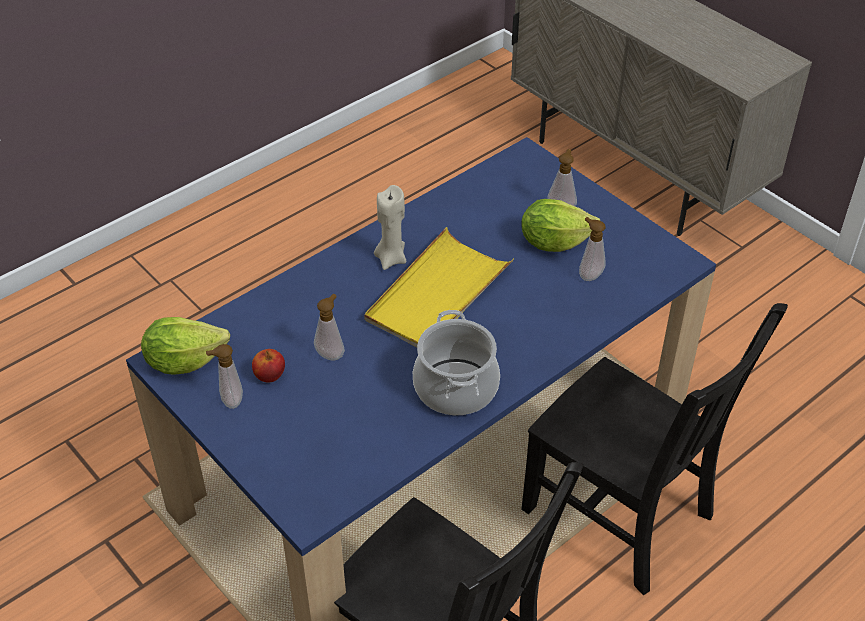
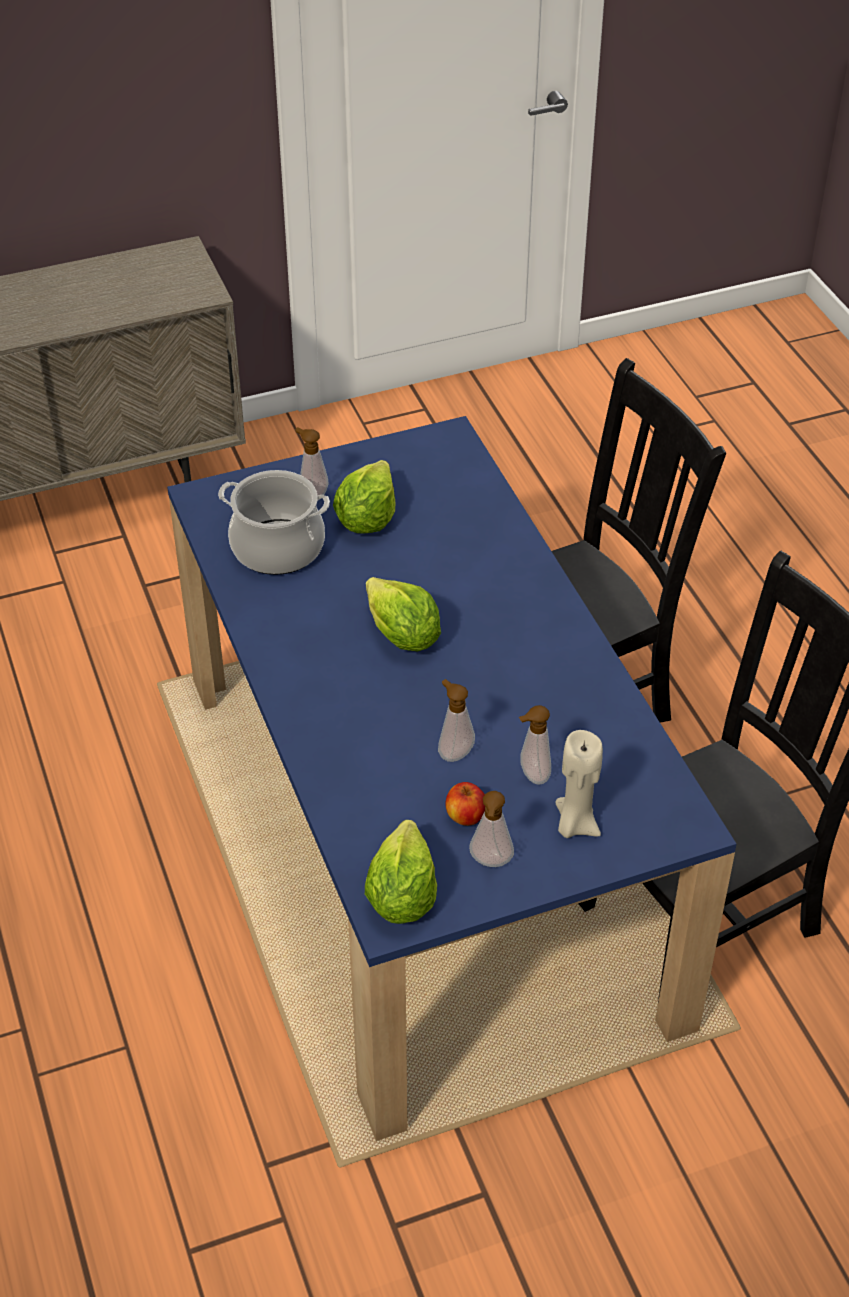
camera: 70 degrees left, 0 degrees up
(391, 258) = (319, 660): beige candle -> beige candle (575, 824)
(437, 294) = (402, 636): yellow tray -> lettuce
(455, 387) = (554, 660): cooking pot -> cooking pot (277, 548)
(589, 274) = (434, 509): soap dispenser -> soap dispenser (531, 776)

